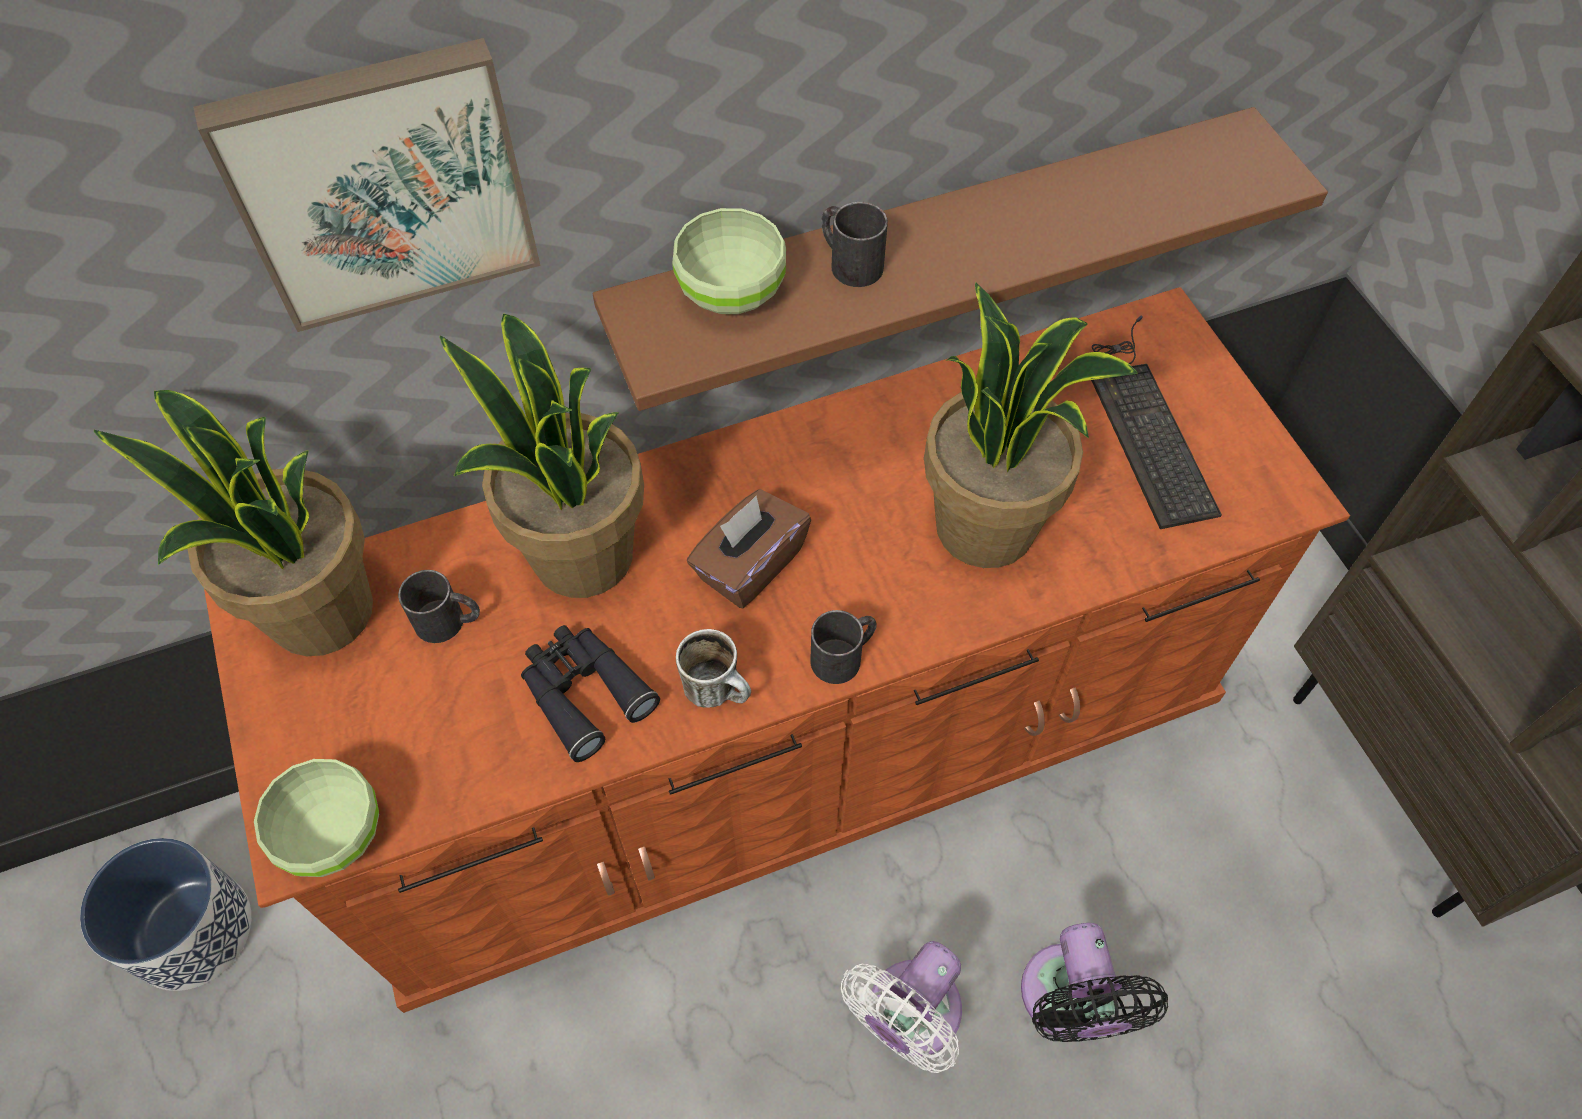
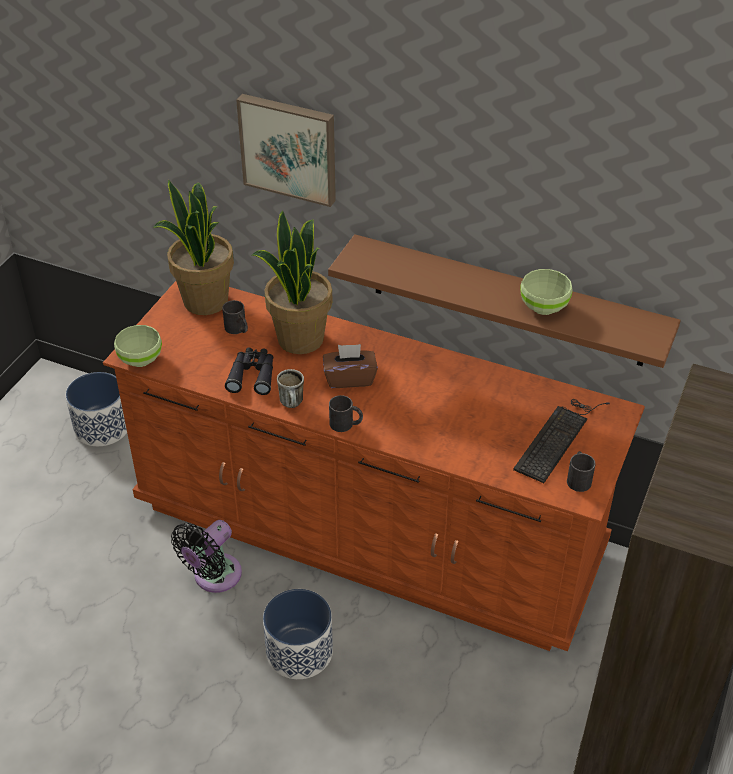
camera: 45 degrees right, 15 degrees down
(729, 294) = (395, 259): green bowl -> green bowl (543, 306)
(849, 261) = (447, 274): black mug -> black mug (578, 478)
(908, 1017) = (300, 652): white fan -> planter
(987, 525) = (449, 424): potted plant -> none
(1069, 1003) = (367, 702): black fan -> black fan (213, 577)

